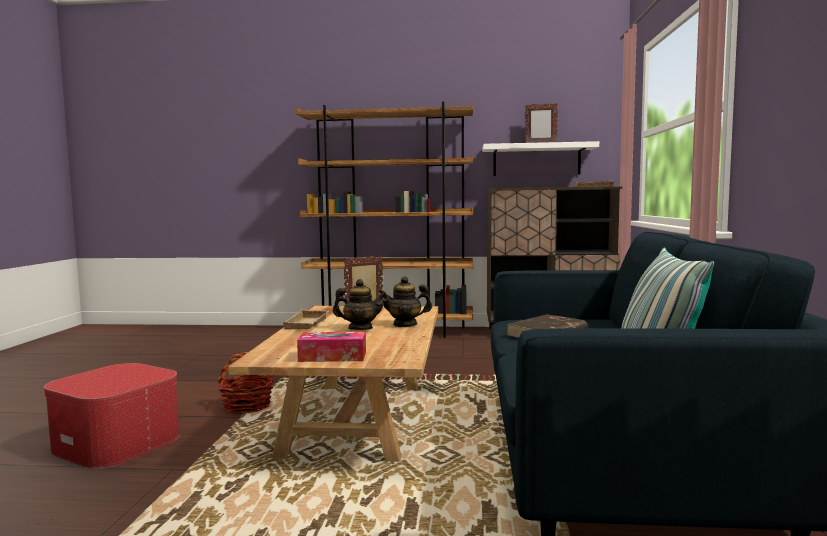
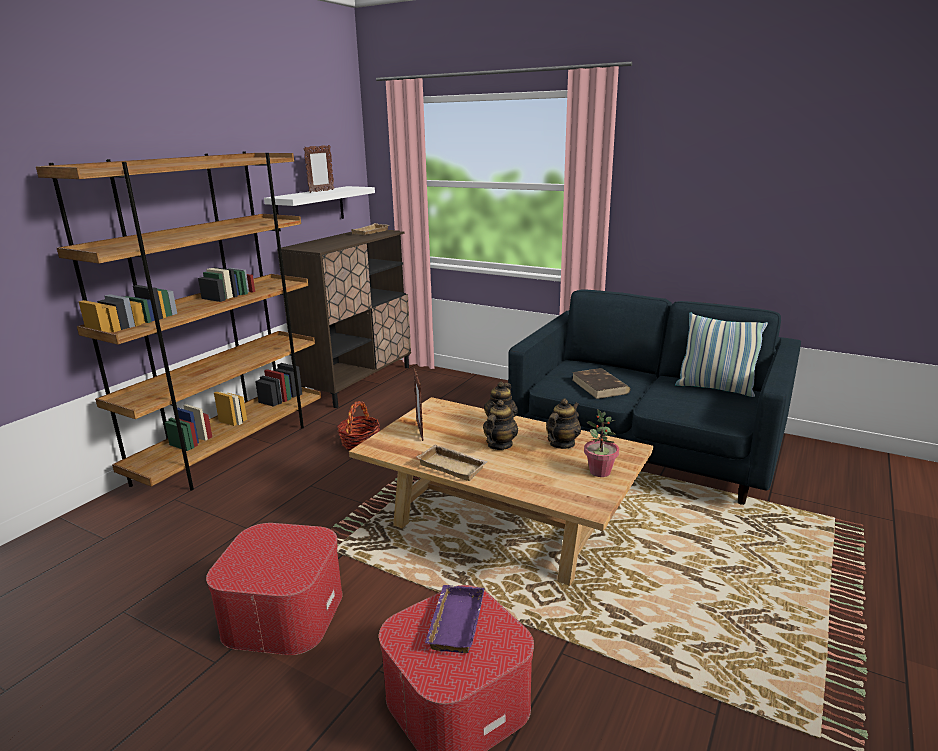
camera: 65 degrees left, 15 degrees up
(129, 376) = (454, 622): none -> purple tray
(207, 382) = (283, 612): none -> ottoman
(247, 406) = (412, 587): basket -> basket (360, 443)
(332, 357) = (600, 472): tissue box -> potted plant
(384, 342) = (562, 444): none -> teapot

